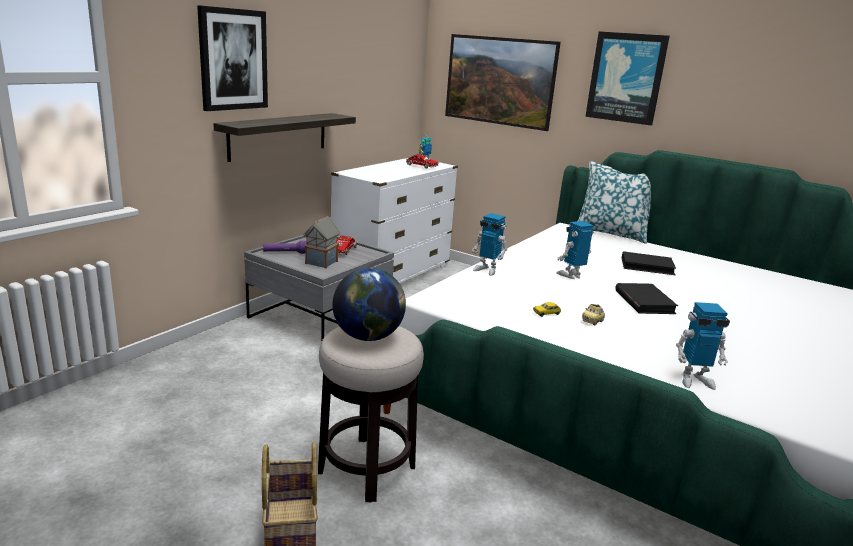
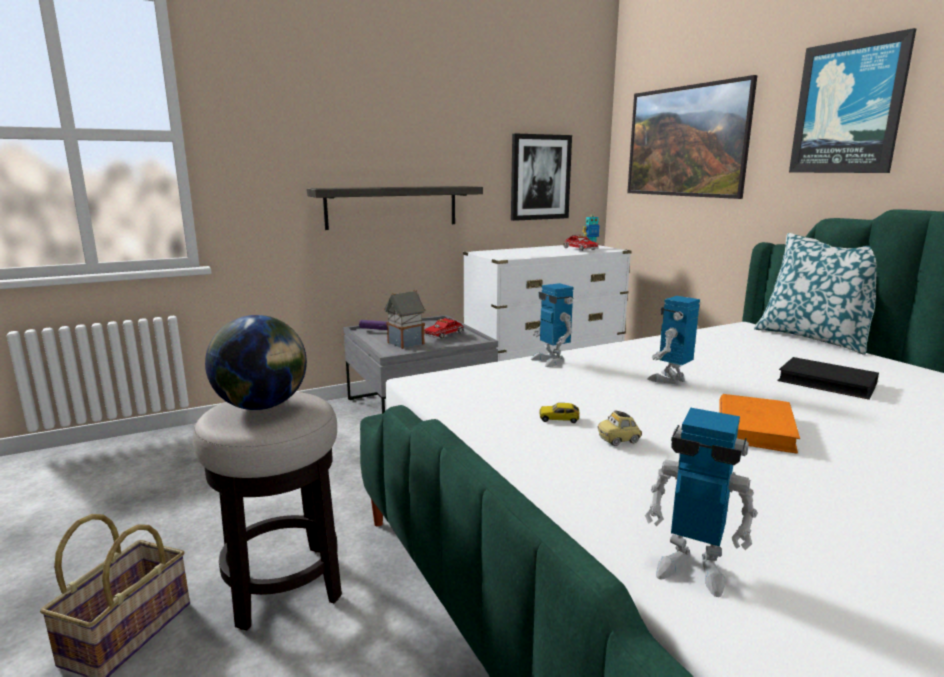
camera: 30 degrees right, 5 degrees down
(233, 59) = (331, 123): picture -> picture (540, 177)
(571, 275) = (670, 380): toy robot -> toy robot turned 45 degrees counterclockwise
(644, 302) = (755, 427): black book -> orange book

